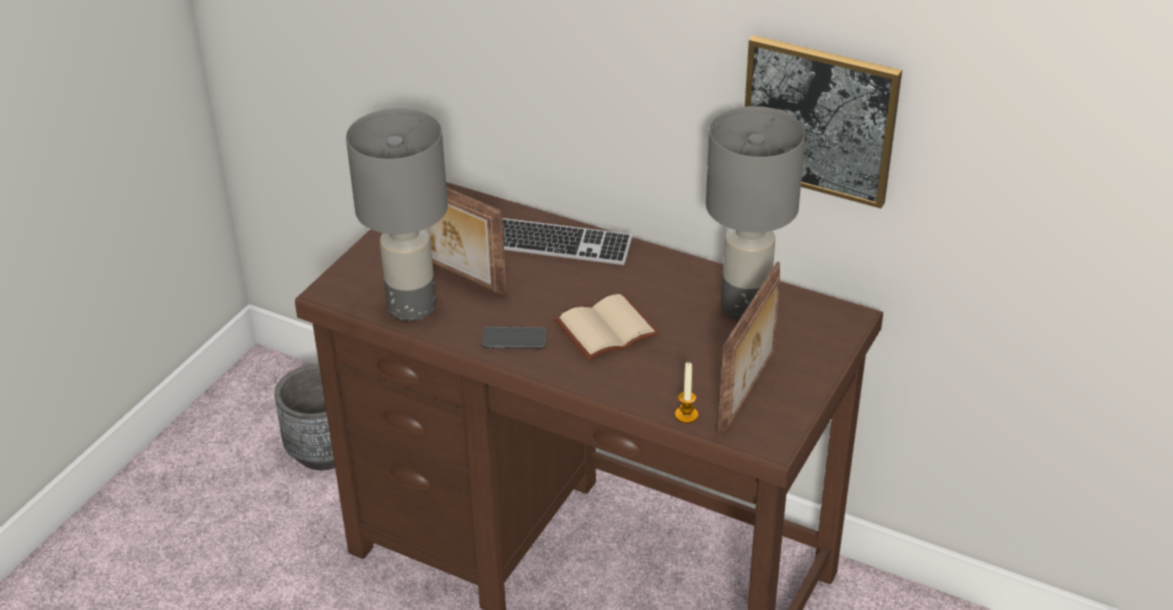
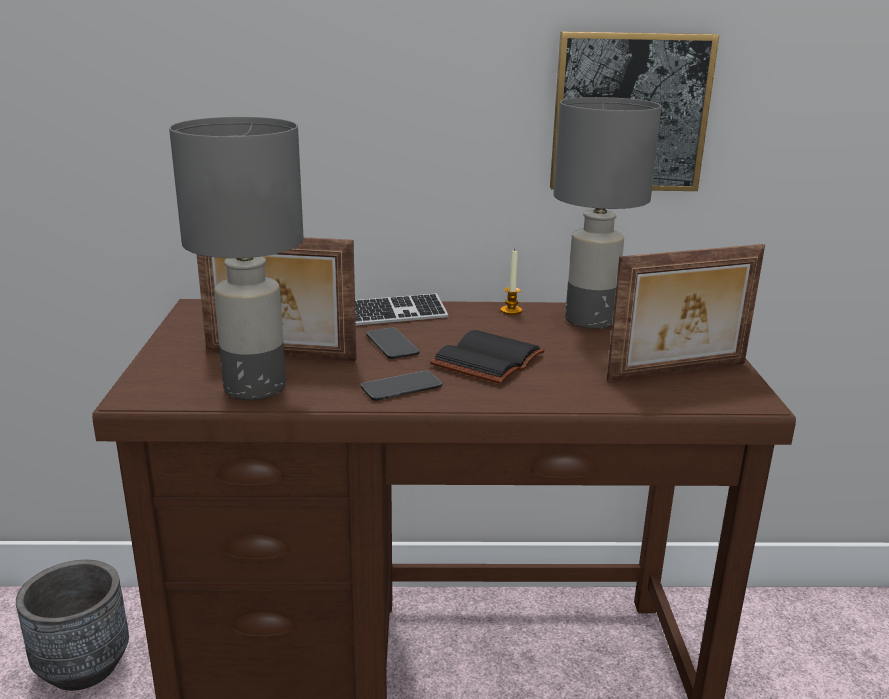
camera: 30 degrees left, 15 degrees down
(548, 287) = (392, 344): none -> phone
(606, 331) = (489, 361): beige book -> black book
(686, 415) = (649, 402): candle -> candle (511, 310)
(748, 392) = (678, 372): picture frame -> picture frame turned 75 degrees clockwise

